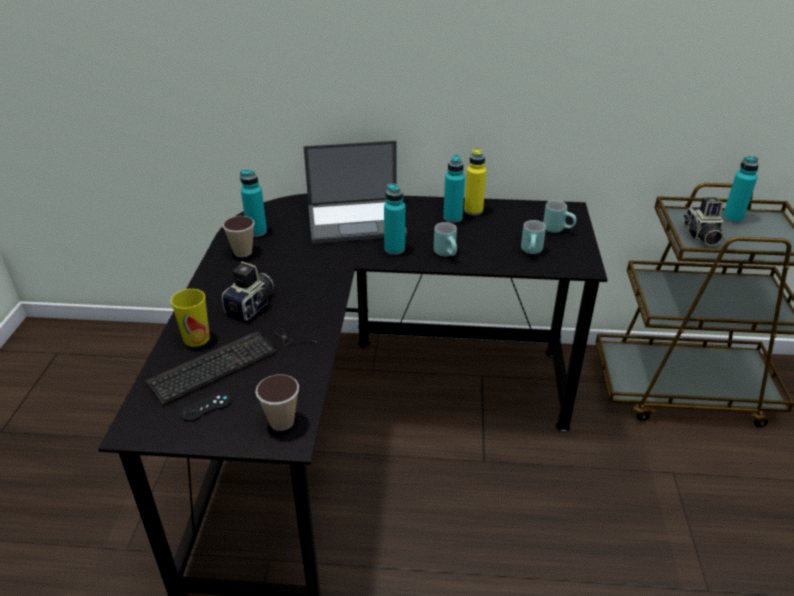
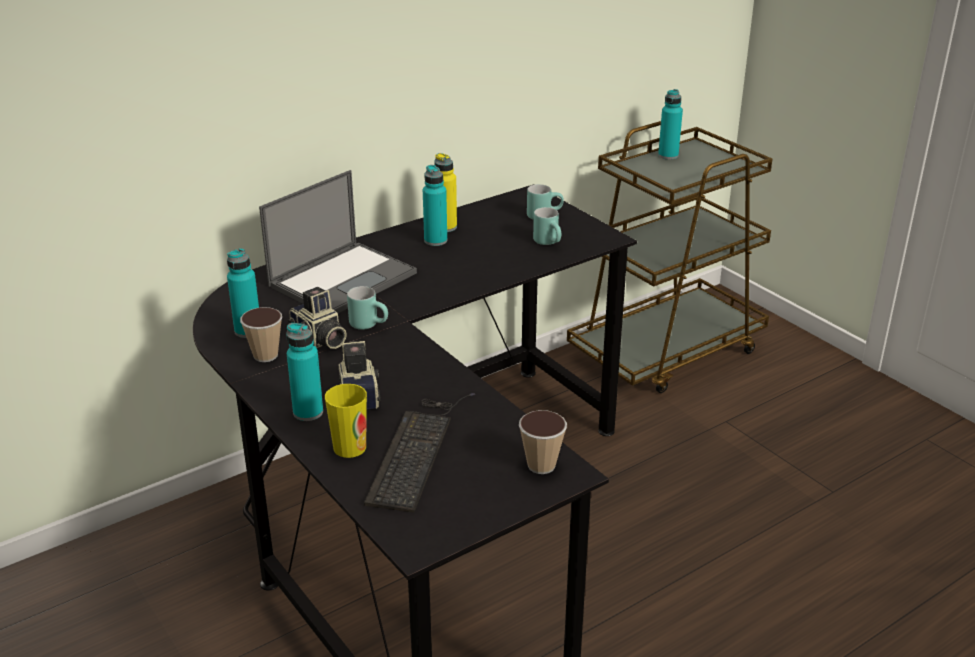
camera: 40 degrees left, 5 degrees down
(206, 407) = (456, 491): black game controller -> none
(394, 249) = (422, 289): turquoise bottle -> turquoise bottle (308, 412)
(448, 254) = (479, 273): turquoise mug -> turquoise mug (370, 324)
(701, 236) = (664, 178): camera -> camera (319, 339)

